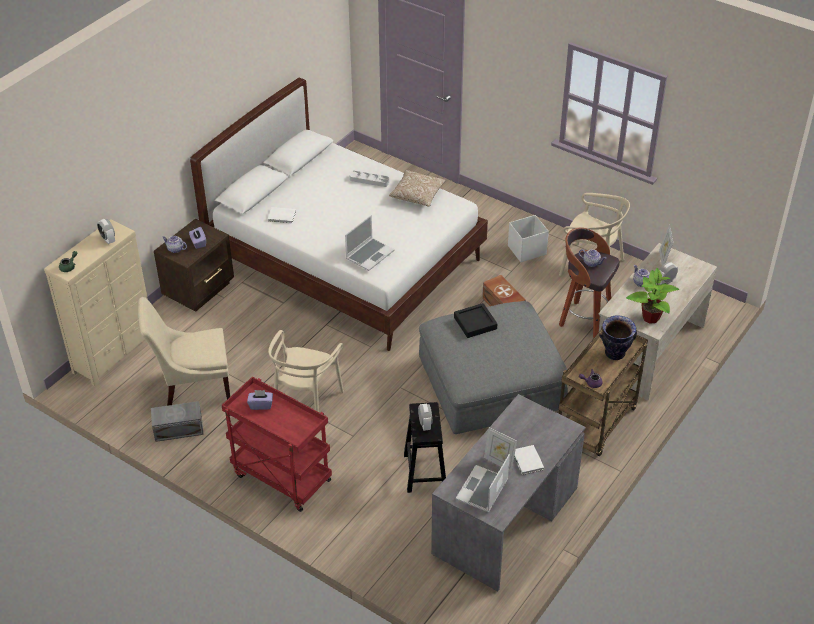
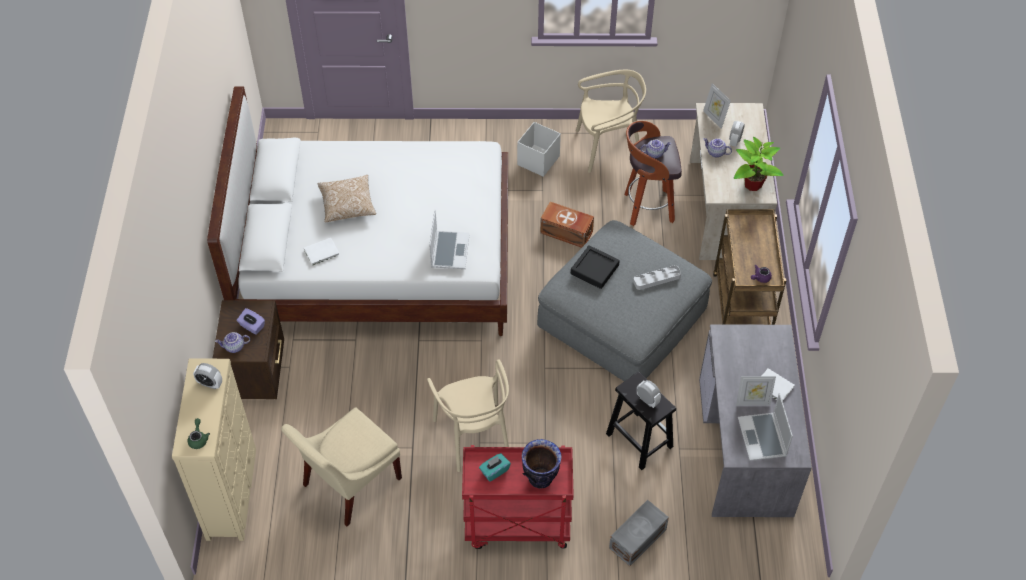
camera: 35 degrees left, 10 degrees up
(179, 429) = (375, 535): grey storage box -> grey storage box (639, 539)
(261, 405) = (494, 471): purple tissue box -> turquoise tissue box
(369, 180) = (373, 167): grey tray -> grey tray (656, 279)
(417, 195) = (435, 160): pillow -> pillow (347, 205)
(615, 354) = (755, 237): vase -> vase (541, 478)

